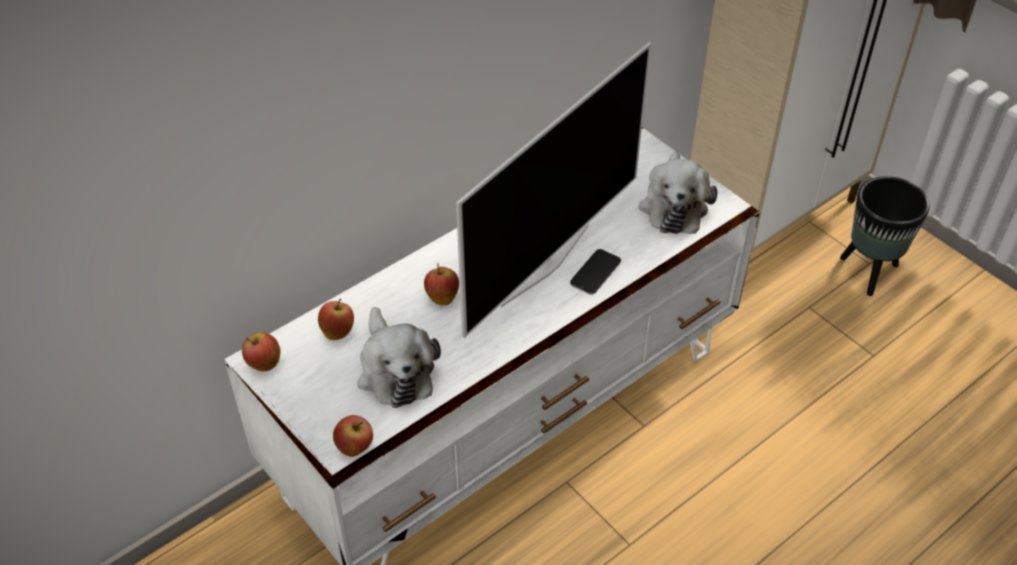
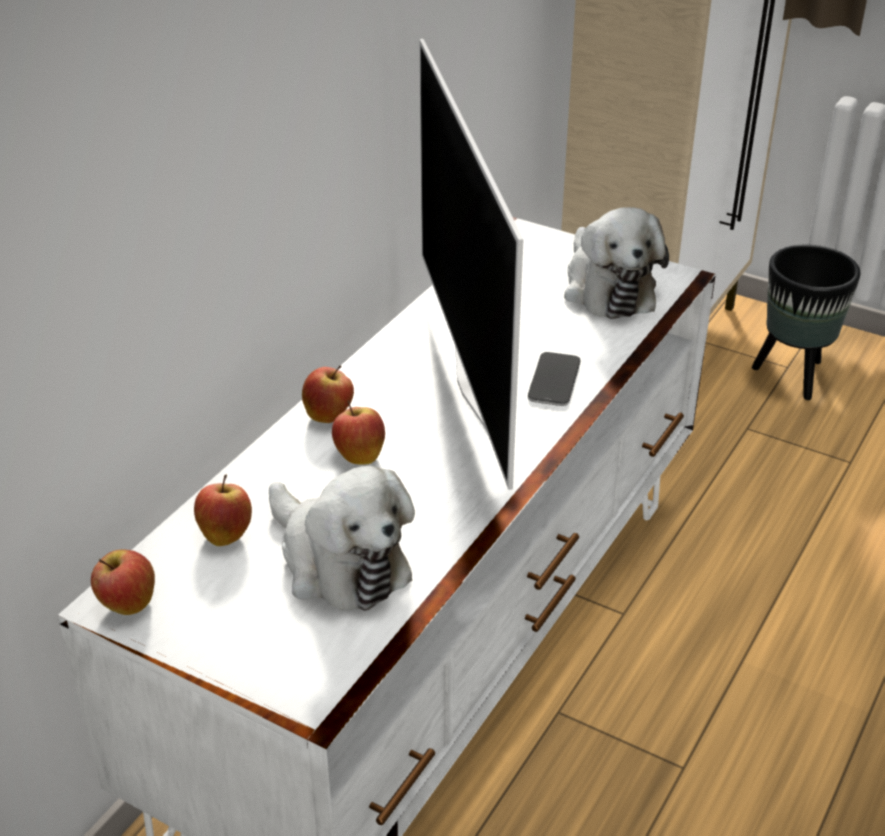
camera: 20 degrees left, 10 degrees down
(355, 448) = (333, 681): apple -> apple (329, 415)
(544, 263) = (479, 385): television -> television turned 150 degrees clockwise

